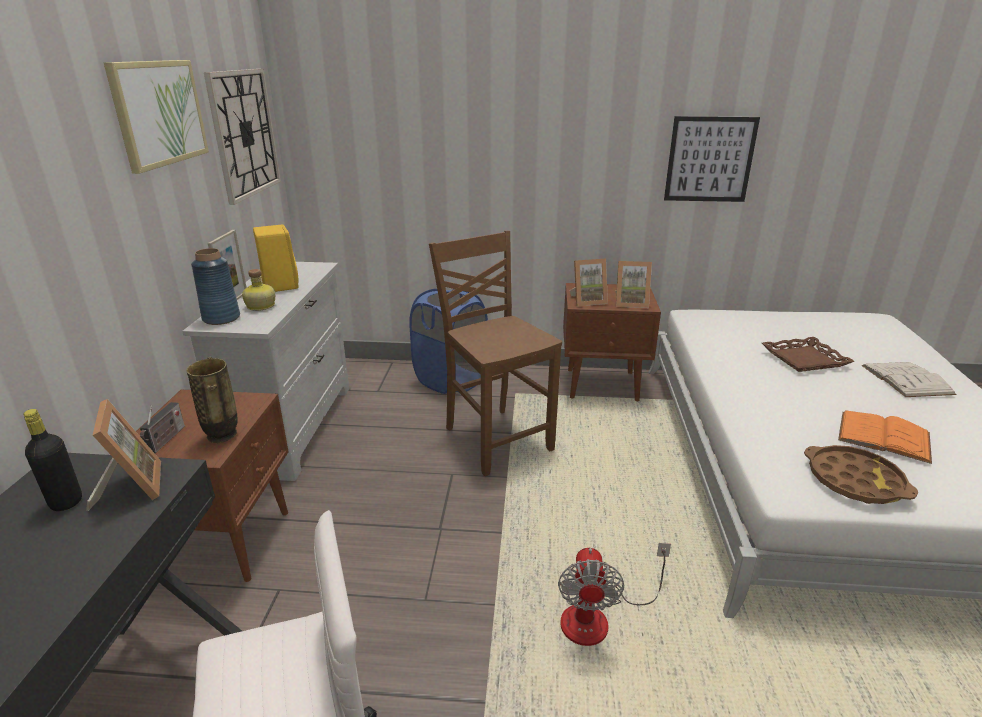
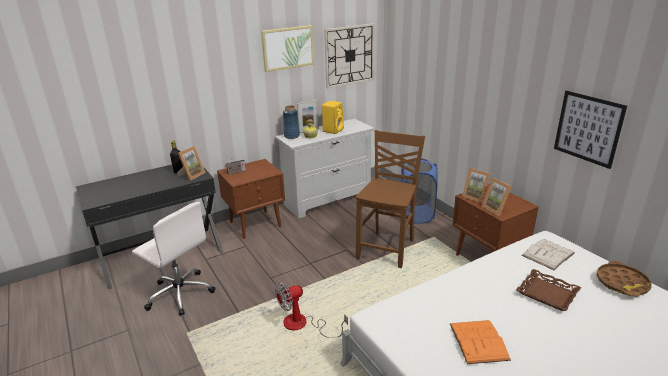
camera: 55 degrees right, 0 degrees up
(222, 435) = (248, 178): vase -> none
(854, 481) = (412, 337): brown tray -> brown tray (622, 283)
(906, 379) = (589, 344): white book -> white book (548, 254)

